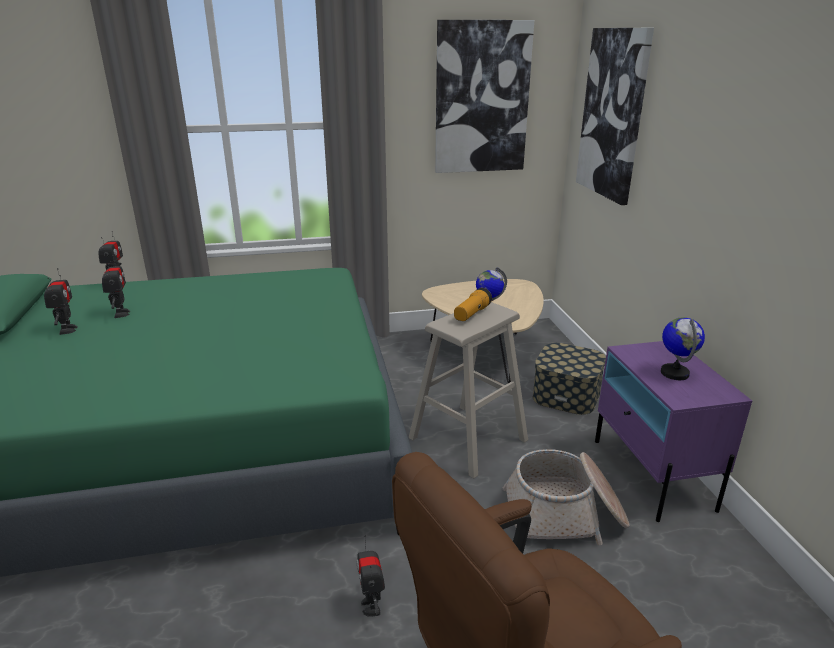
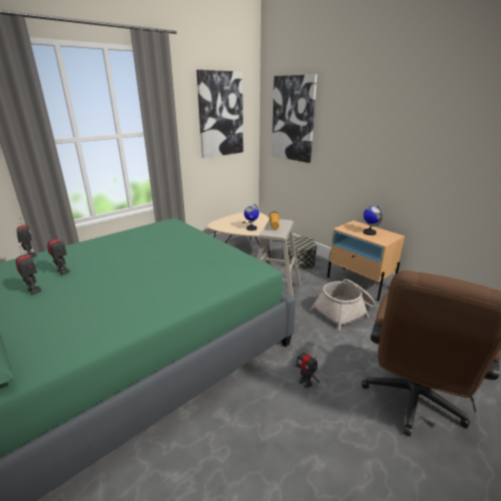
camera: 30 degrees left, 0 degrees up
(652, 474) = (359, 283): purple nightstand -> beige nightstand

